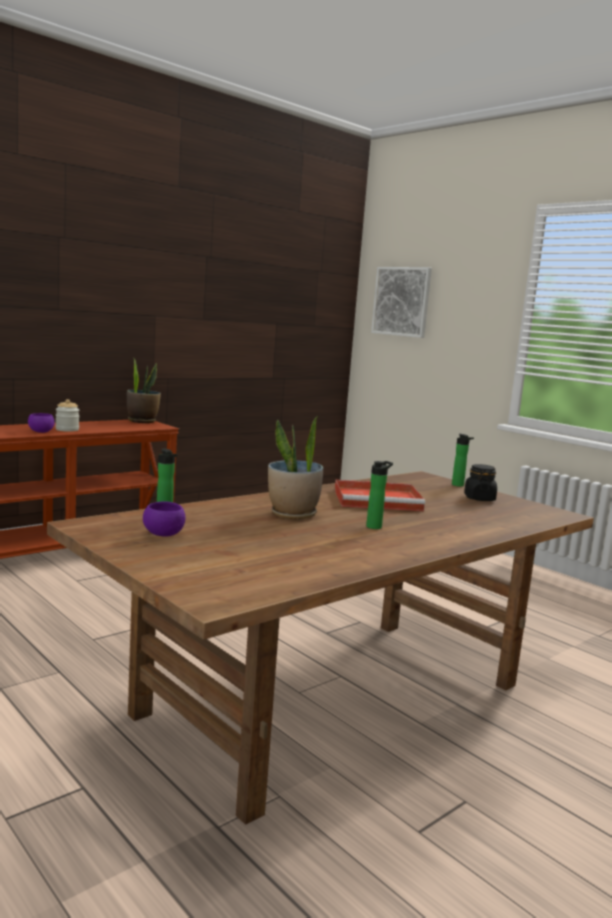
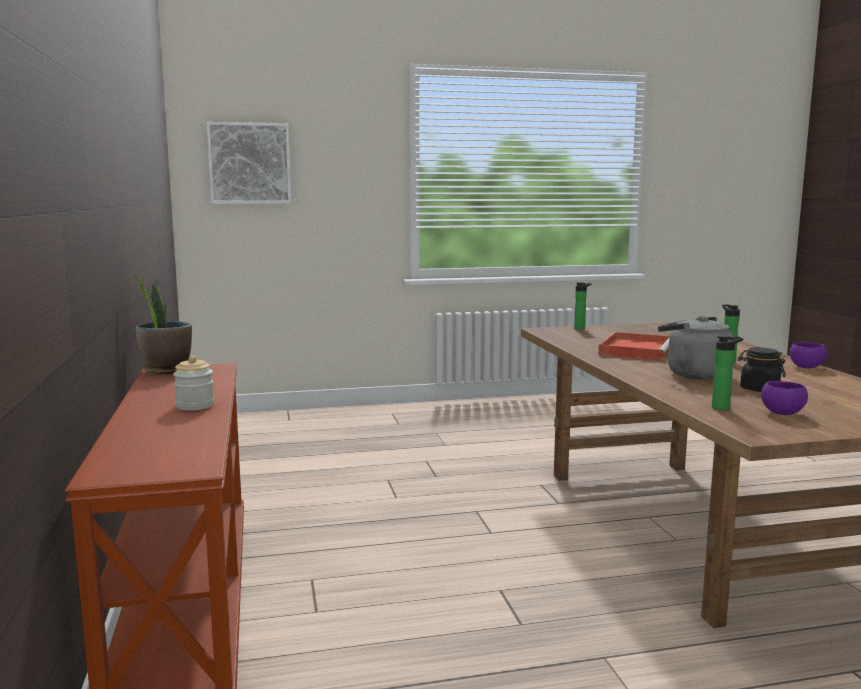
camera: 60 degrees left, 0 degrees up
(41, 432) = (200, 419): purple bowl -> purple bowl (806, 367)
(293, 514) = (693, 374): potted plant -> grey kettle
(479, 498) = (627, 331): black jar -> black jar (759, 389)

